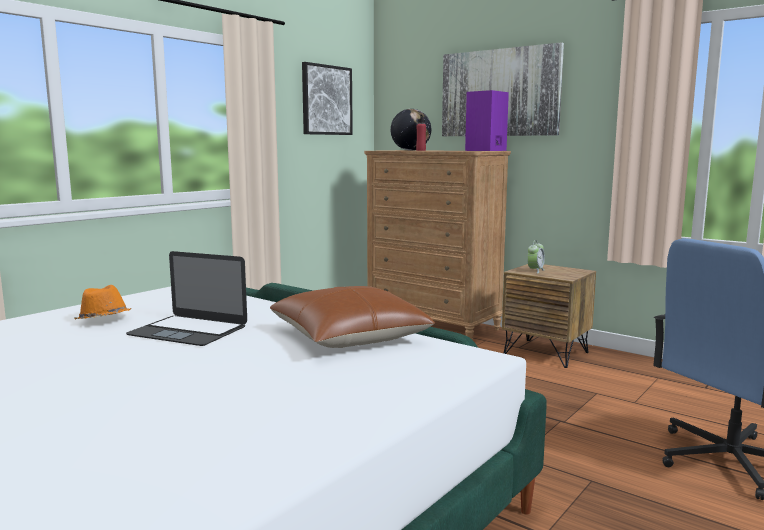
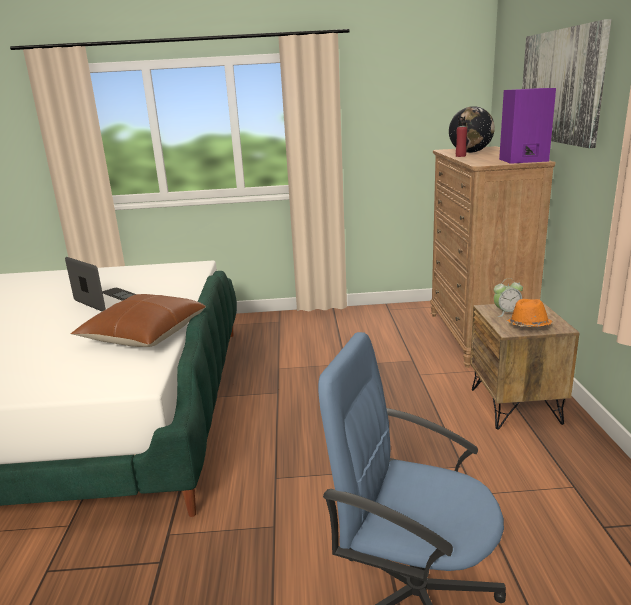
camera: 50 degrees right, 10 degrees up
(103, 320) = (108, 281): orange hat -> orange hat (528, 326)
(188, 330) = (110, 301): laptop -> laptop turned 150 degrees clockwise
(326, 100) = (417, 96): picture -> none

